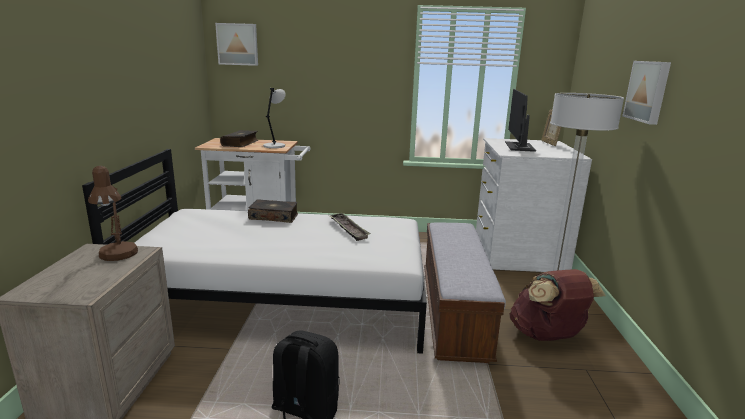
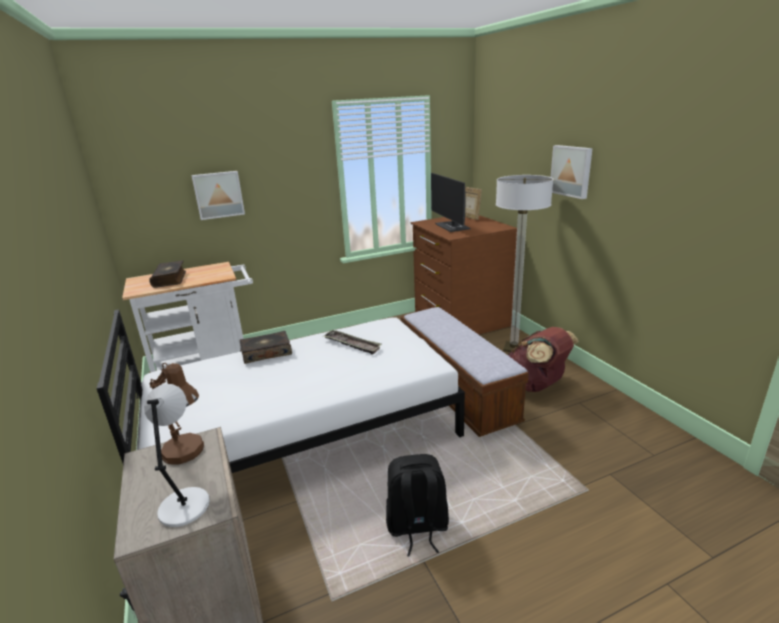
camera: 25 degrees left, 5 degrees up
(237, 44) = (134, 164): picture -> picture (218, 195)
(275, 146) = (214, 273): grey table lamp -> grey table lamp (185, 505)
(517, 252) = (460, 319): white dresser -> brown dresser

